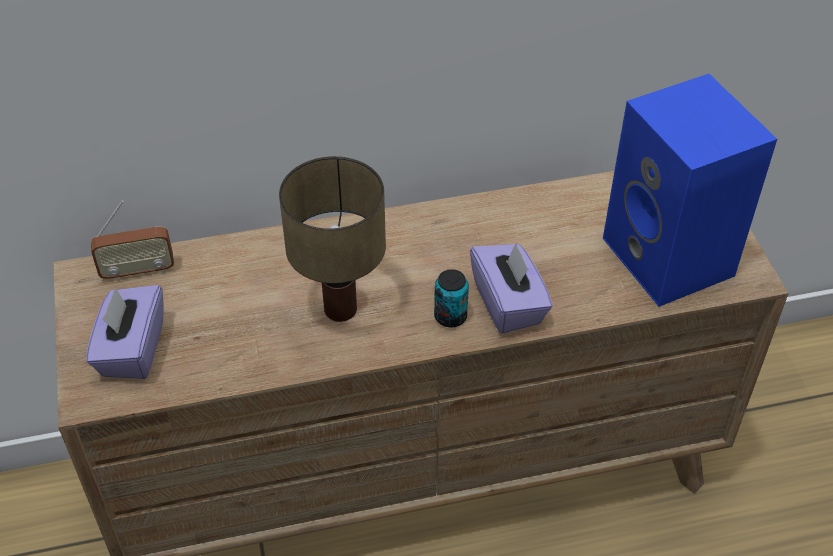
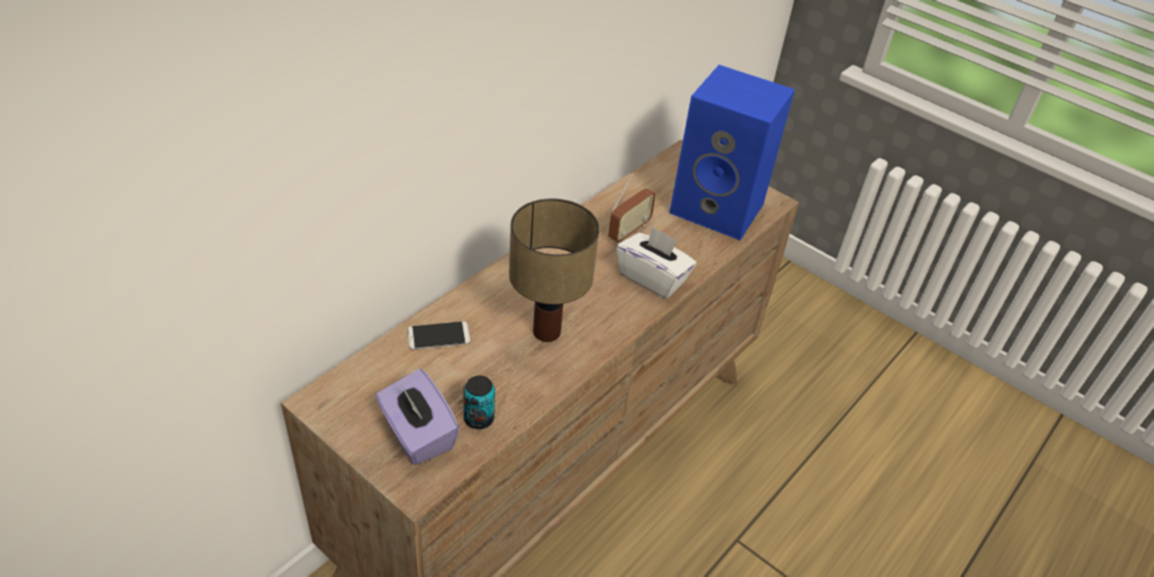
camera: 40 degrees left, 5 degrees down
(138, 271) = (364, 376): radio -> radio (629, 231)
(235, 264) = (438, 336): none -> phone
(450, 316) = (624, 303): can -> can (479, 419)
(508, 304) = (652, 278): purple tissue box -> white tissue box

